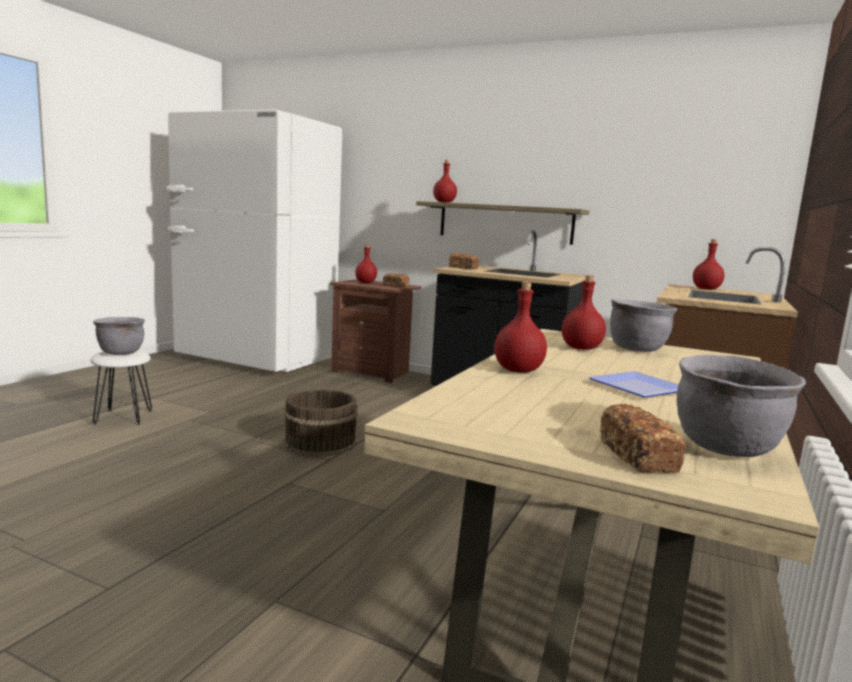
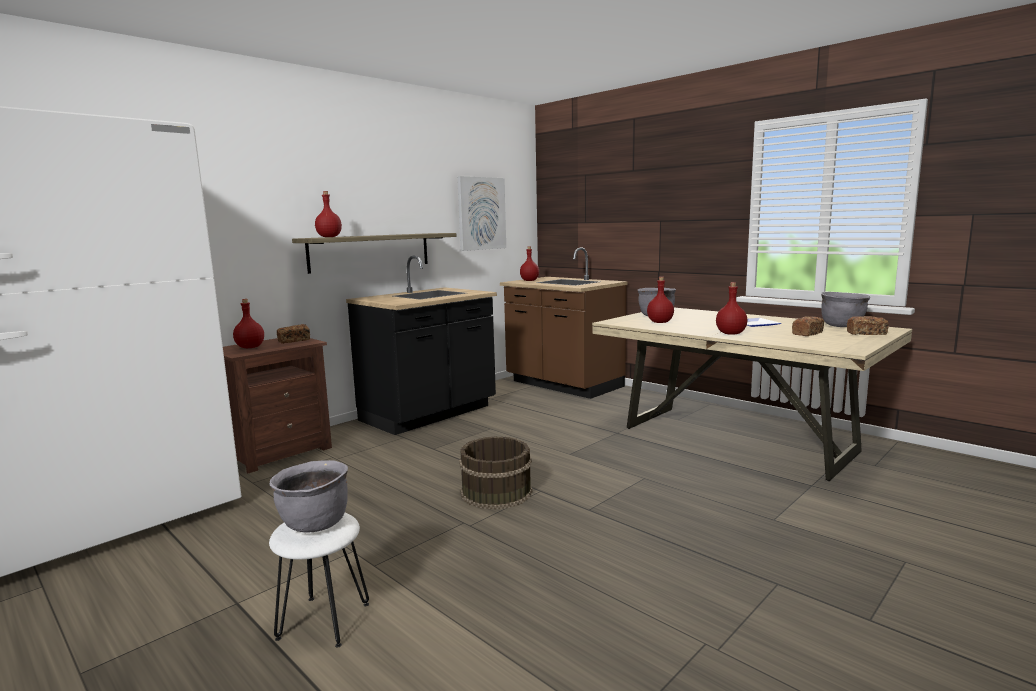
camera: 70 degrees left, 0 degrees up
(463, 268) = (392, 301): bread -> bread (807, 333)
(673, 191) = (481, 213): none -> picture

